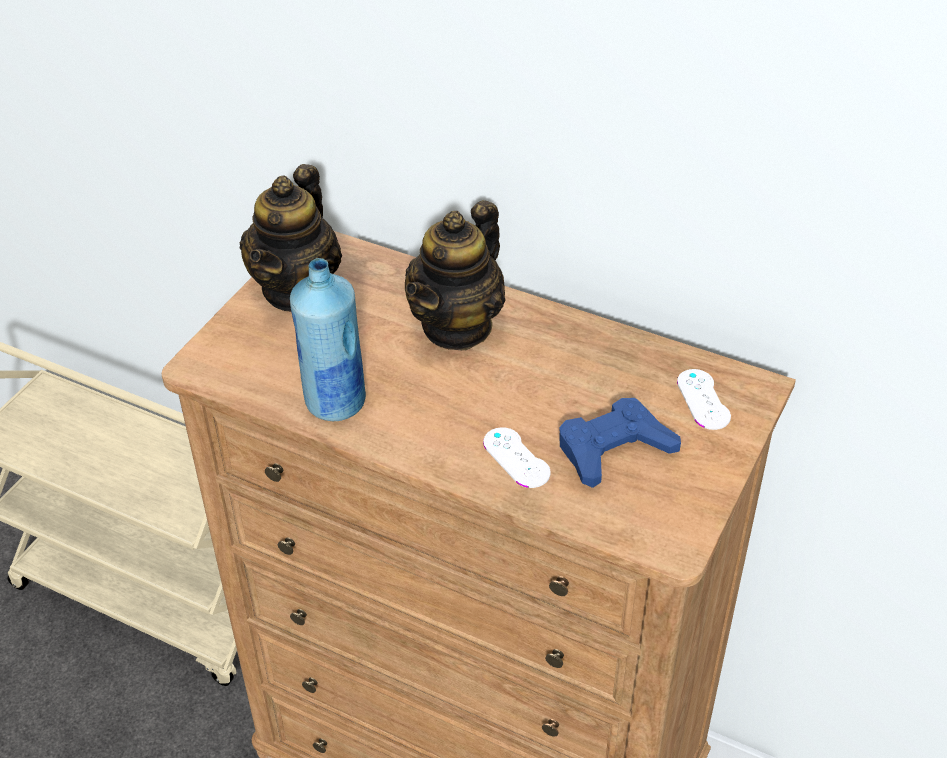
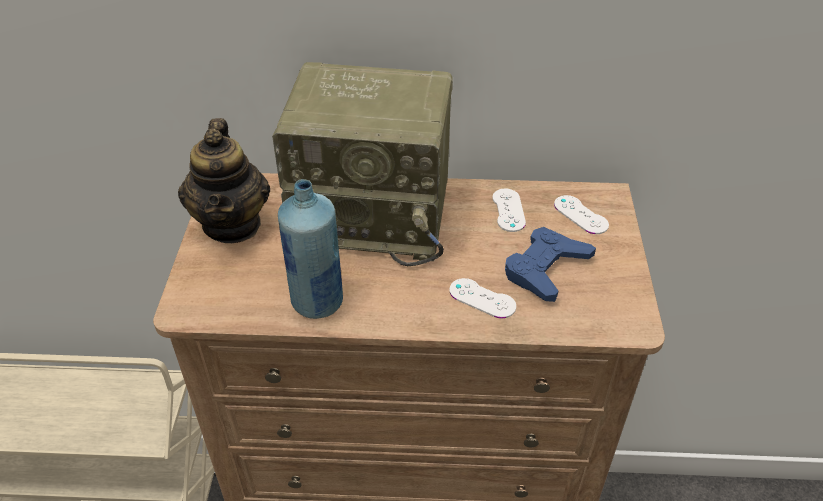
camera: 25 degrees left, 0 degrees up
(457, 326) = (375, 215): teapot -> radio
(617, 367) = (508, 210): none -> white game controller

